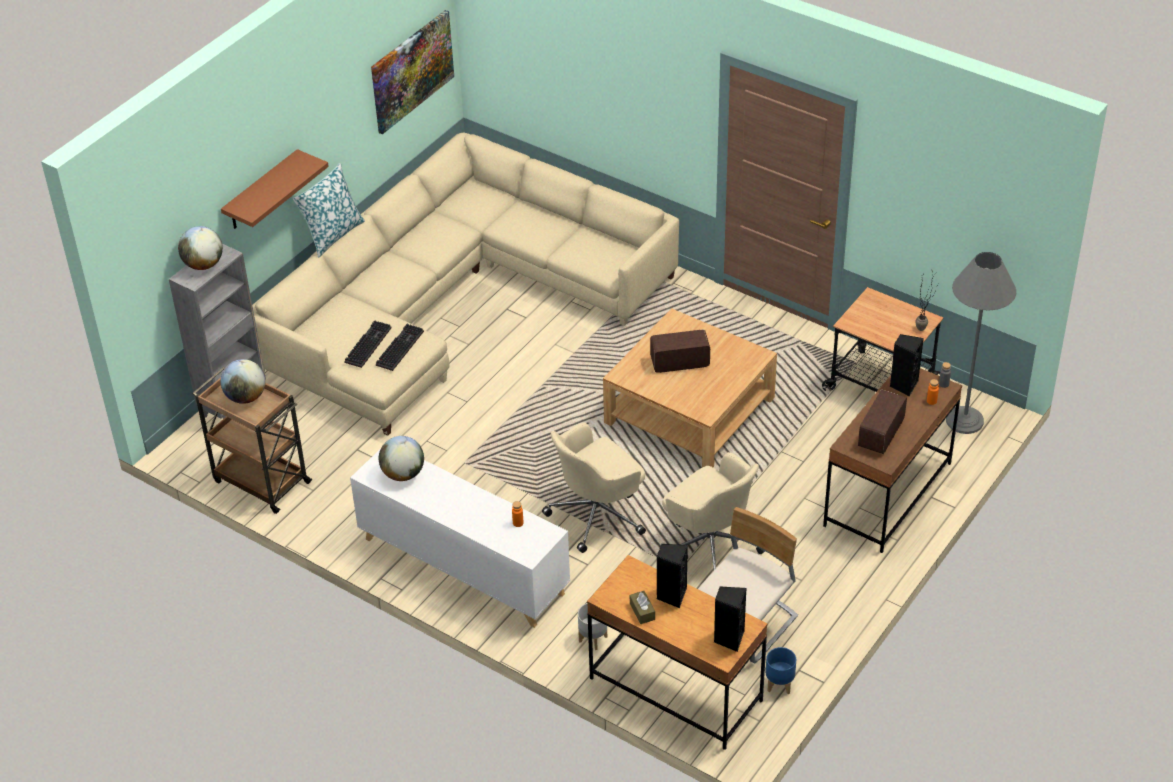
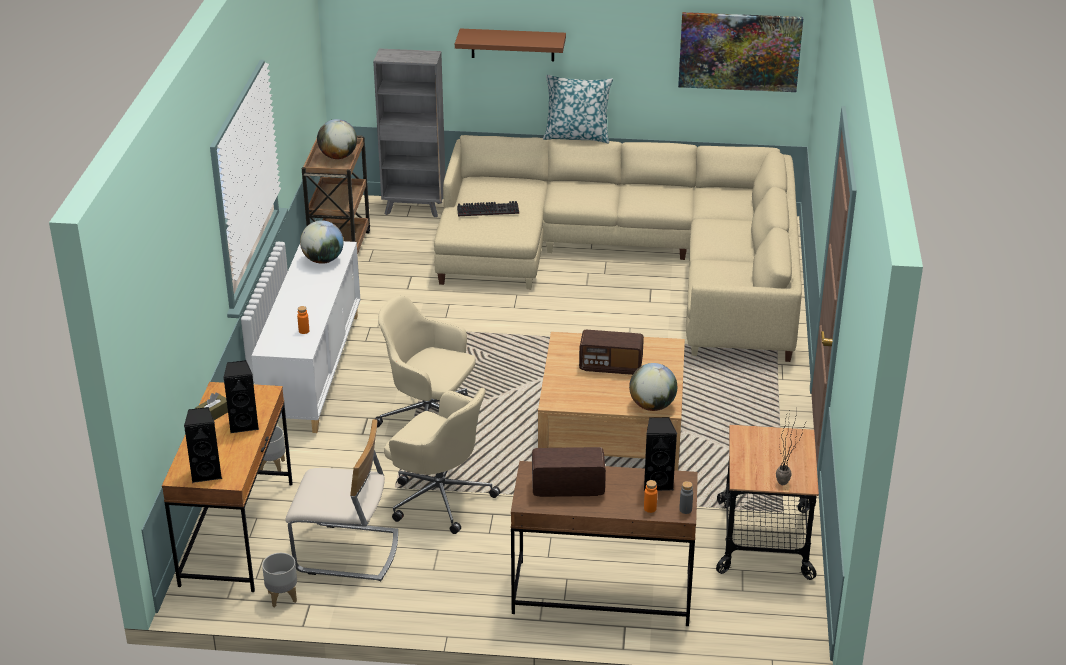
camera: 60 degrees right, 10 degrees down
(203, 264) = (407, 54): globe -> globe (652, 406)
(399, 347) = (499, 225): keyboard -> none
(680, 363) = (610, 366): radio -> radio turned 135 degrees clockwise
(710, 545) = (439, 497): beige office chair -> beige office chair turned 75 degrees counterclockwise
(779, 684) = (283, 597): blue planter -> grey planter
(964, 420) = (767, 618): grey floor lamp -> none

